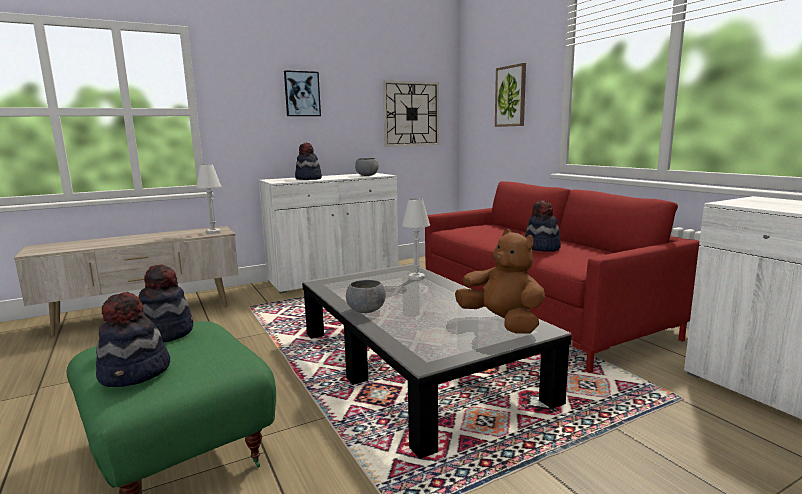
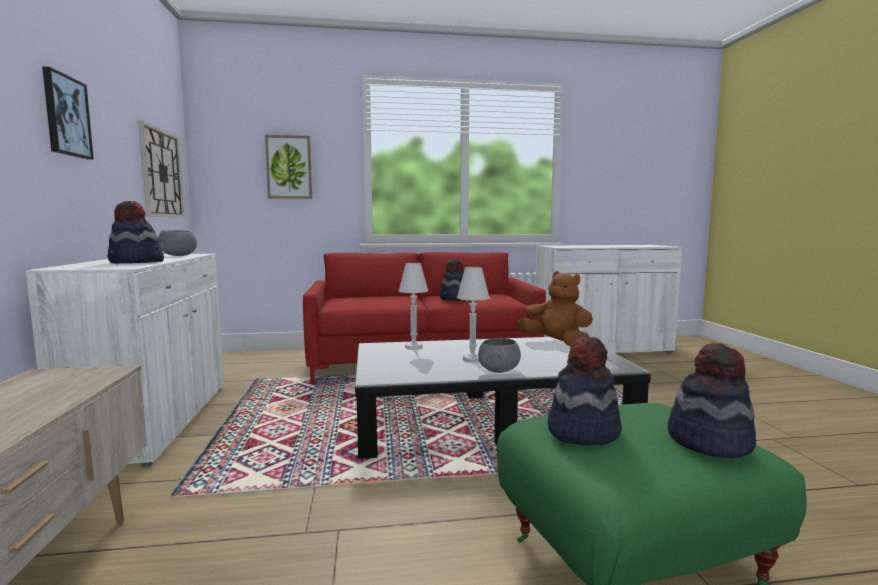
camera: 70 degrees left, 5 degrees down
(213, 232) = (84, 376): white table lamp -> white table lamp (472, 359)
(502, 323) = (556, 343): brown plush toy -> brown plush toy turned 60 degrees clockwise

